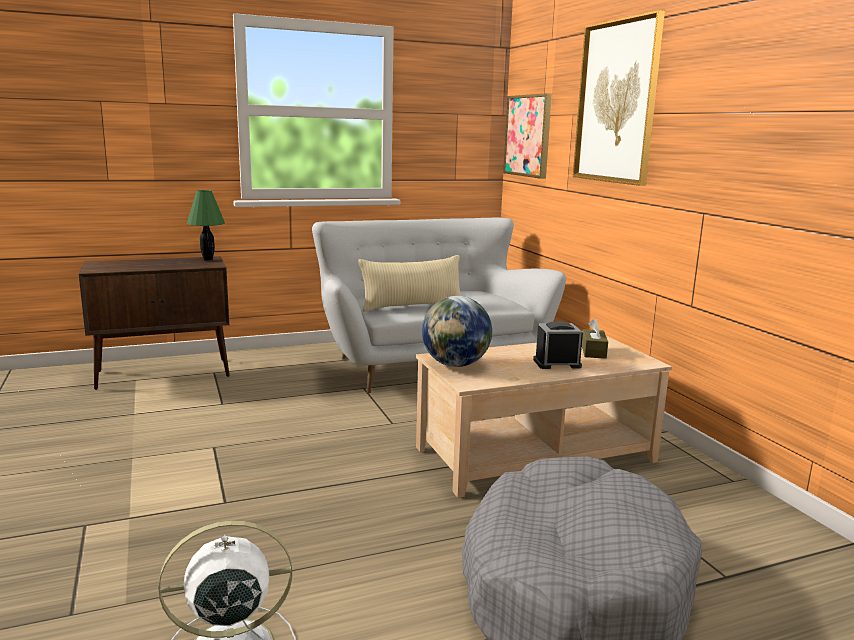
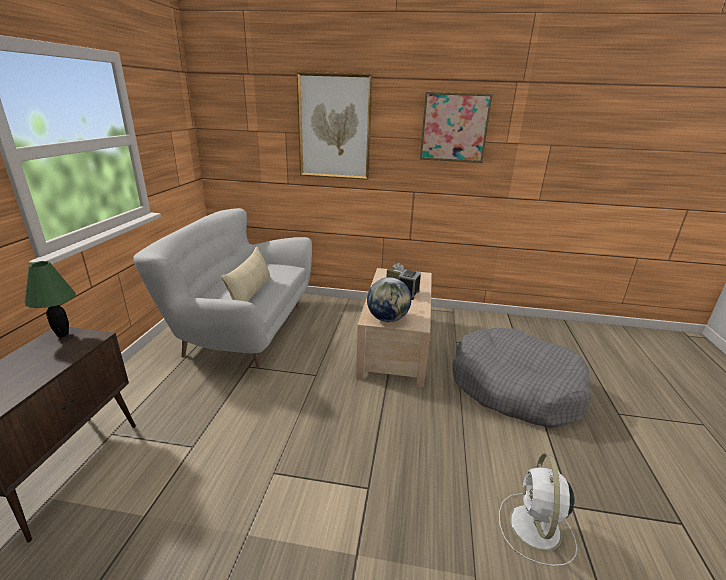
camera: 60 degrees left, 10 degrees up
(528, 136) = (233, 145): picture -> picture (454, 127)

